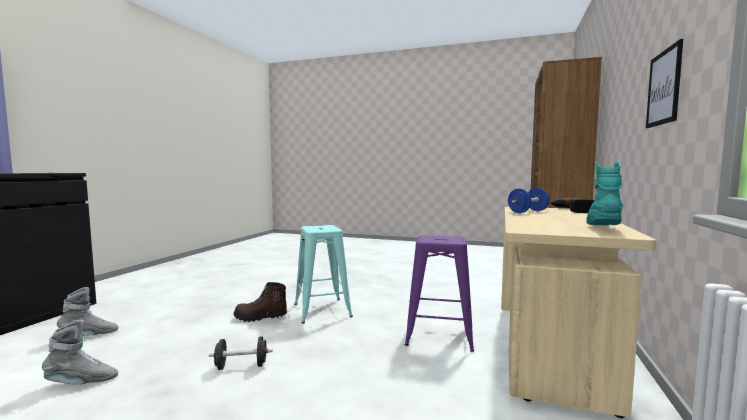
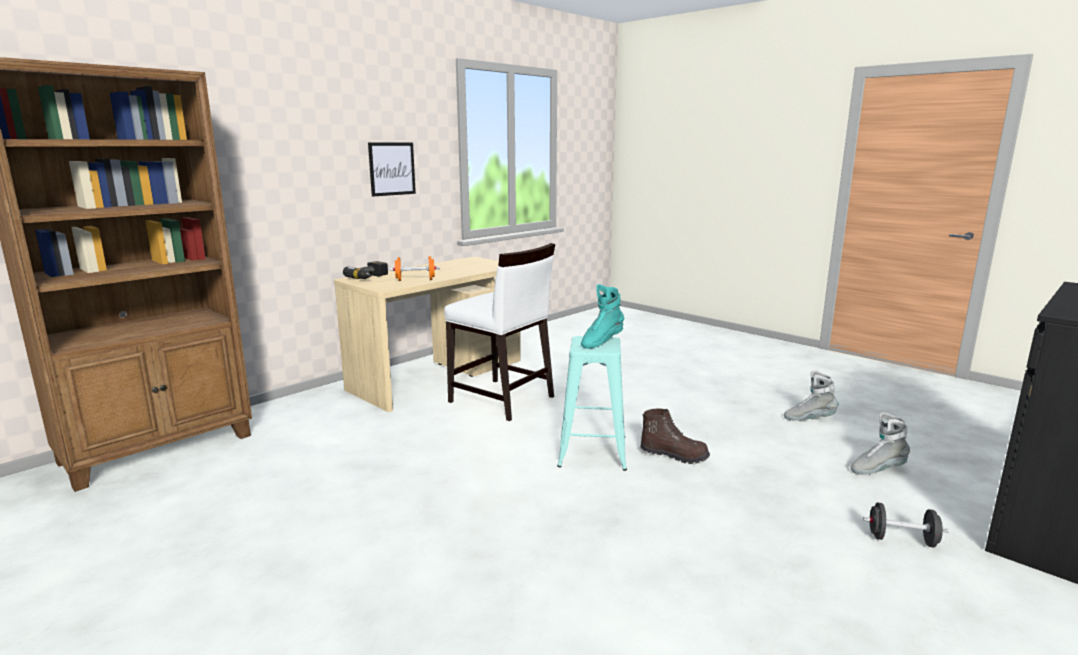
camera: 155 degrees left, 10 degrees up
(241, 366) = (684, 408): black dumbbell -> black dumbbell (902, 540)
(439, 335) = (502, 399): purple stool -> white chair
(528, 212) = (415, 280): blue dumbbell -> orange dumbbell
(603, 228) = (461, 262): turquoise boot -> turquoise boot (601, 342)

